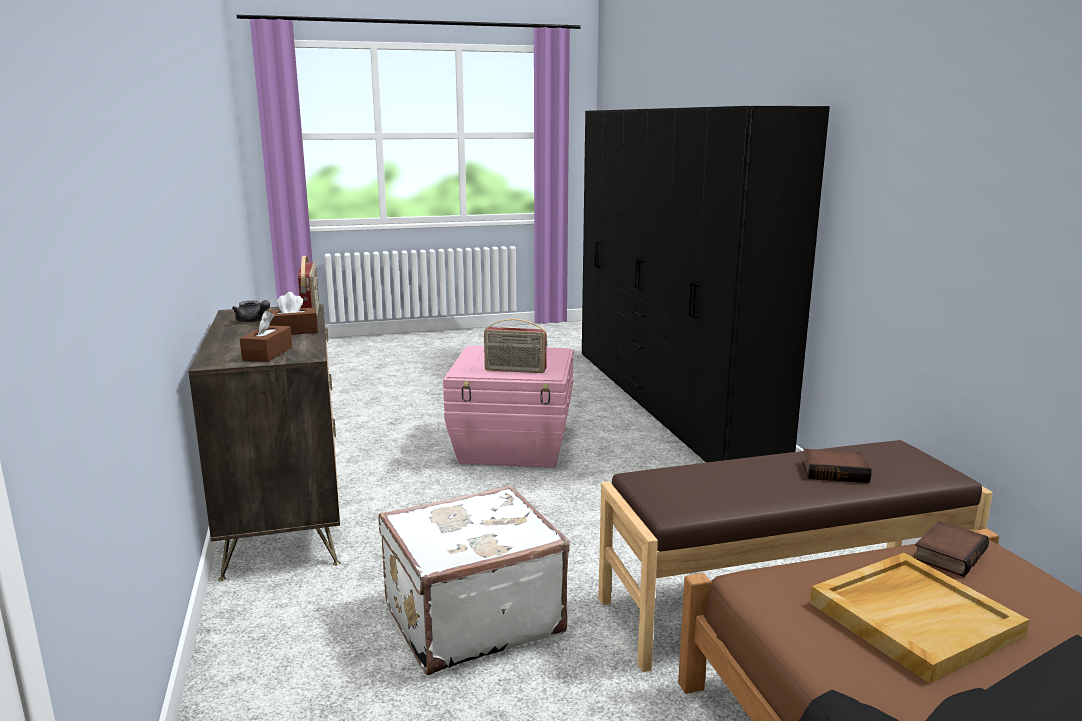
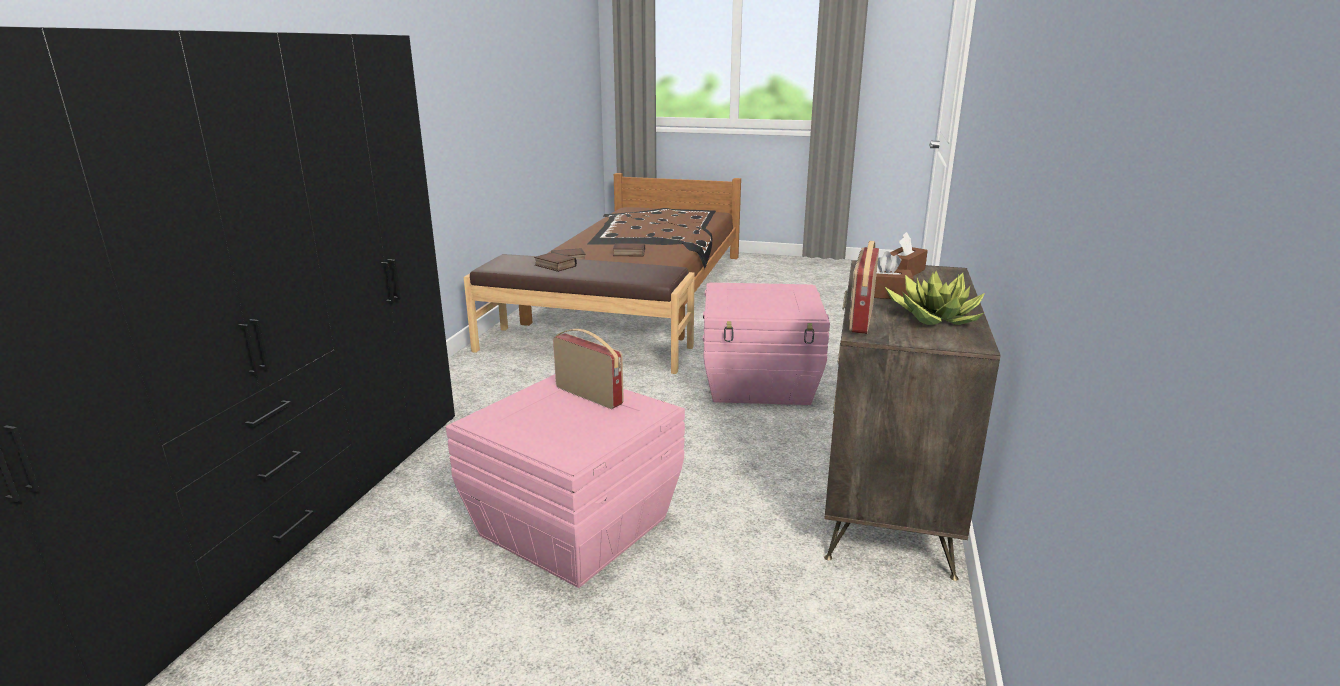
camera: 150 degrees left, 5 degrees up
(253, 321) = (934, 318): grey teapot -> potted plant
(470, 618) = (760, 383): white suitcase -> pink storage box
(913, 618) = (628, 253): beige tray -> book

